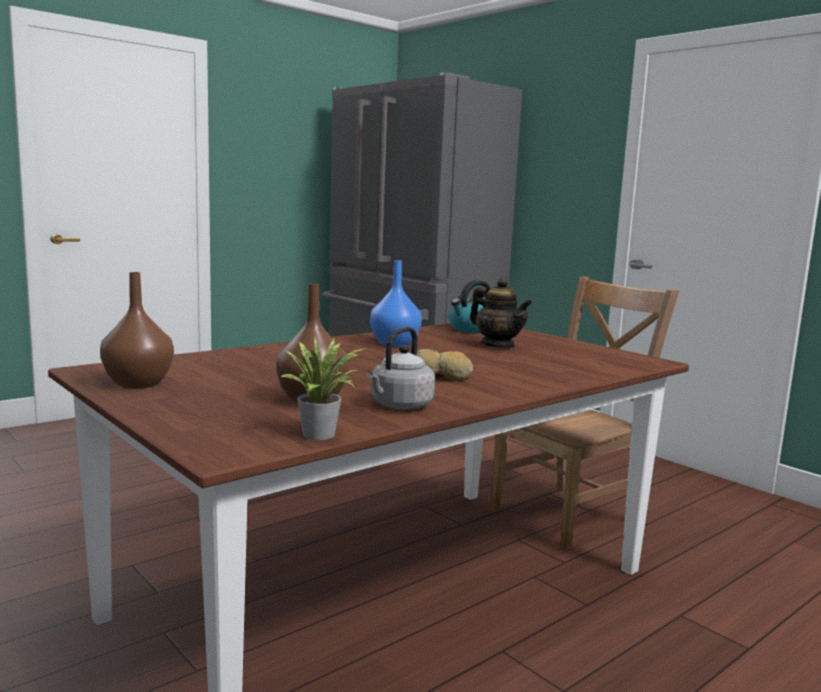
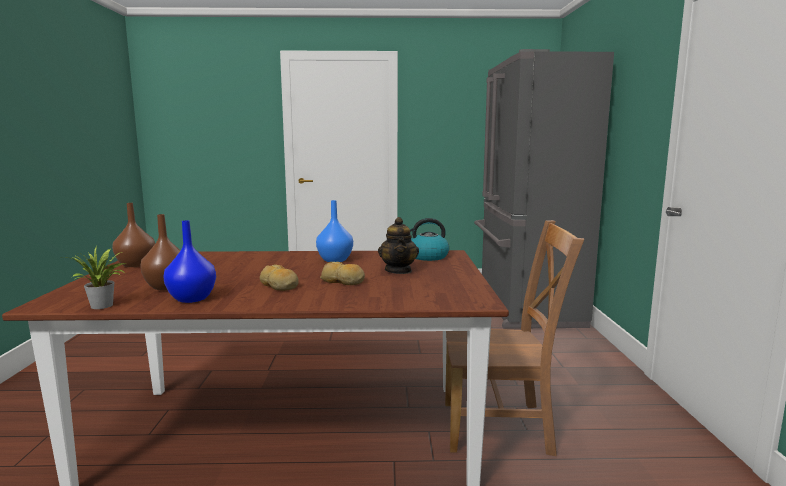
camera: 40 degrees right, 0 degrees up
(399, 406) = (191, 299): grey kettle -> blue vase
(485, 362) = (343, 281): none -> bread

